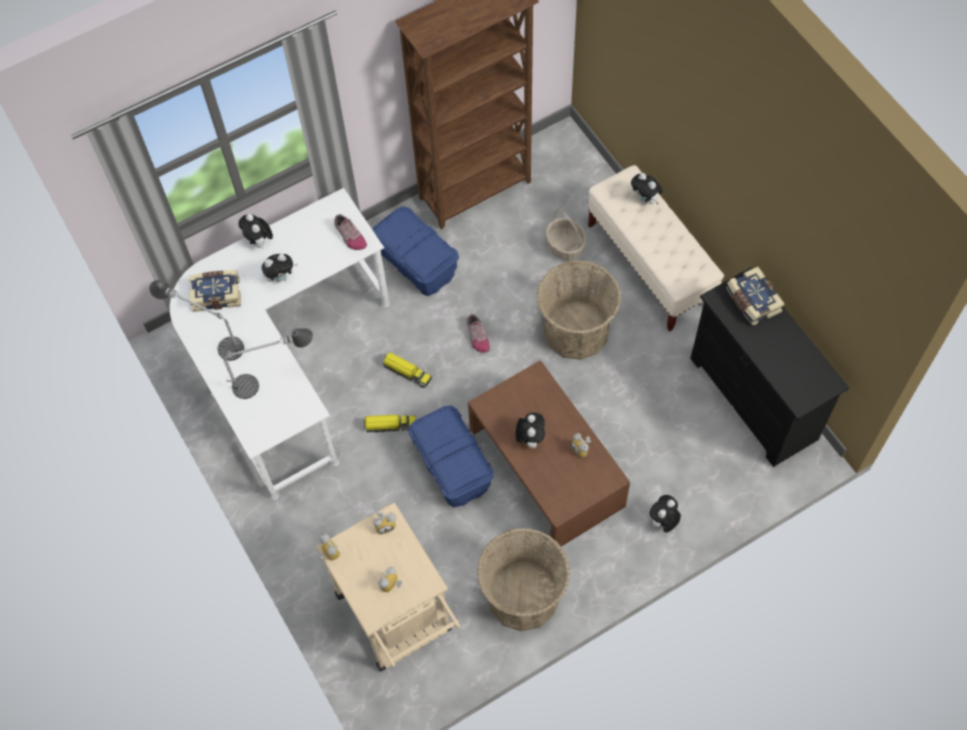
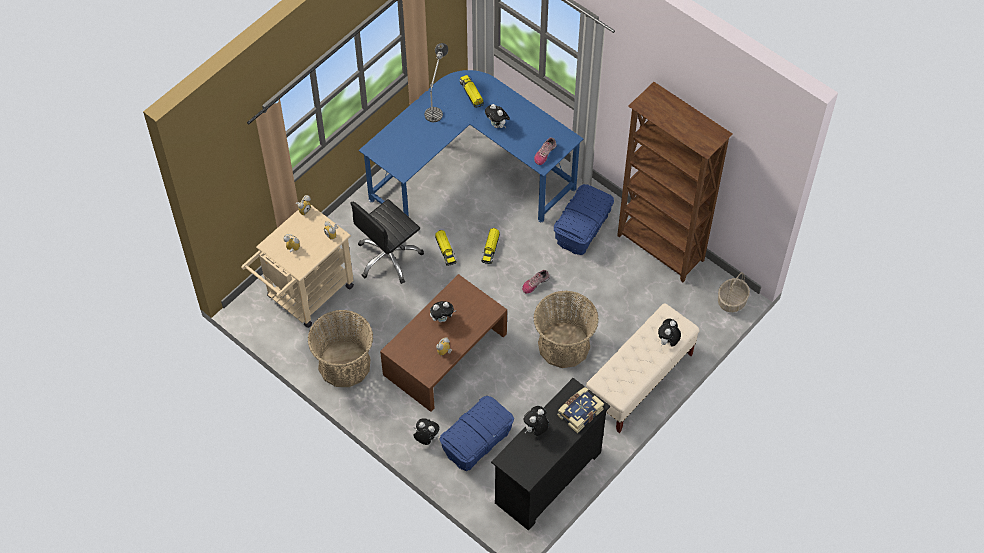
camera: 70 degrees right, 5 degrees down
(216, 293) = (471, 94): book -> toy truck
(259, 242) = (520, 104): plush toy -> plush toy (535, 429)
(273, 379) = (419, 144): table lamp -> none
(285, 364) = (470, 175): white desk -> blue desk
(375, 497) = (389, 257): none -> black office chair
(452, 466) = (427, 296): blue storage box -> blue storage box (477, 442)
(566, 247) = (634, 320): basket -> basket (732, 301)

